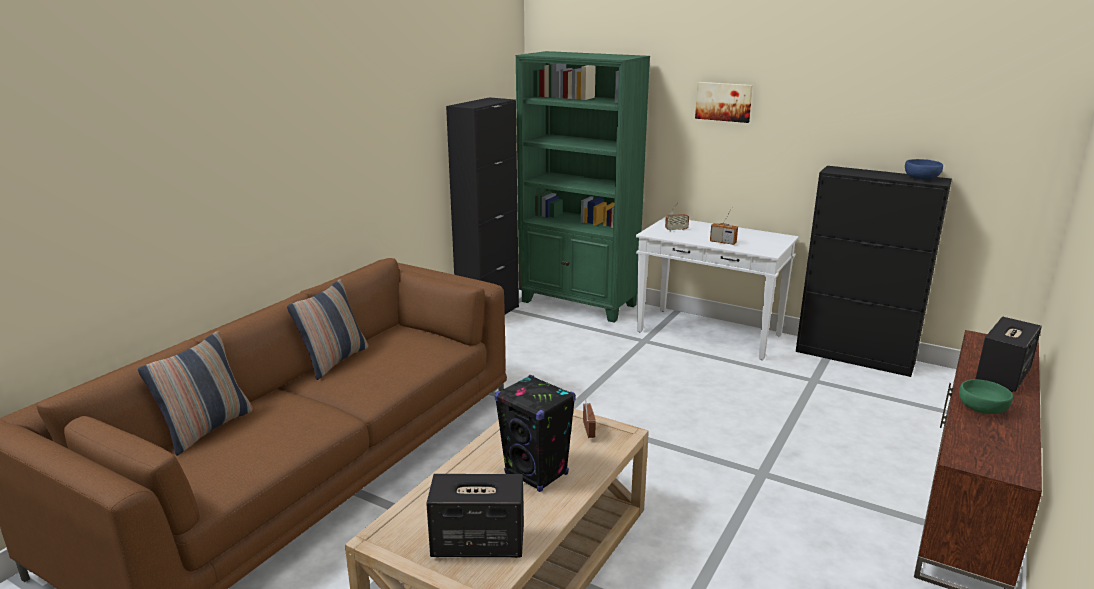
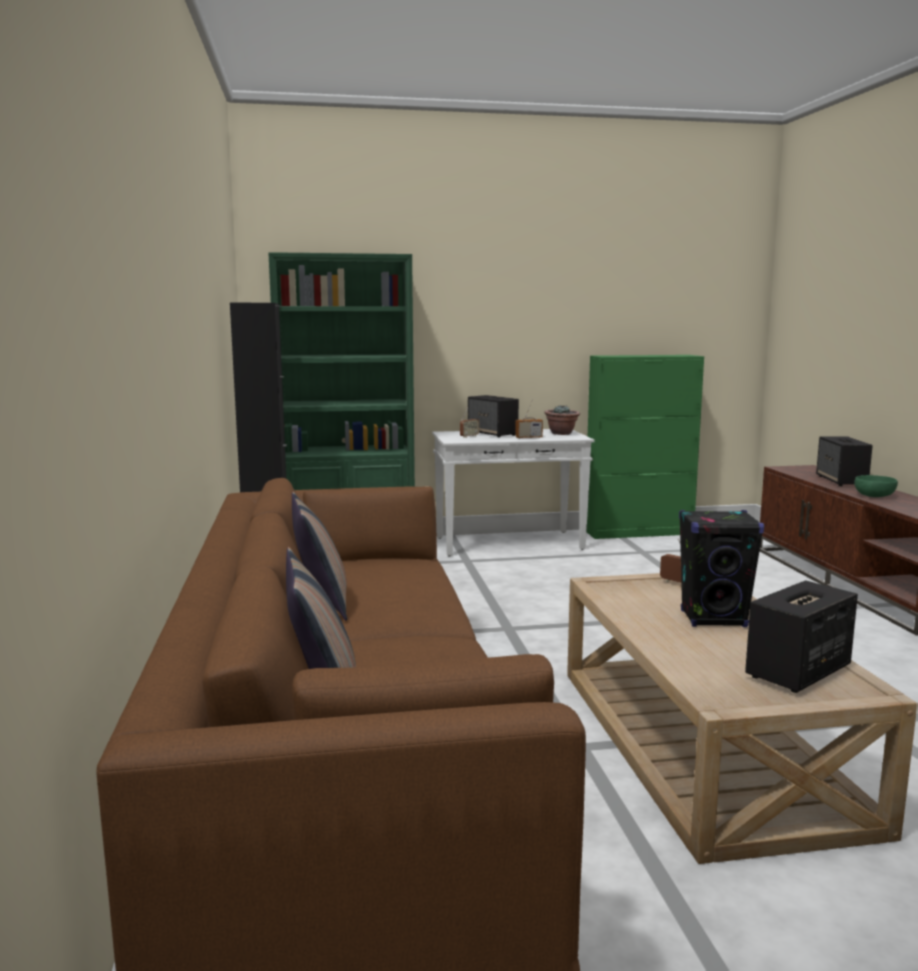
camera: 40 degrees left, 10 degrees down
(705, 230) = (493, 434): none -> speaker
(724, 101) = (484, 303): picture -> none
(768, 242) = (561, 433): none -> potted plant
(855, 357) = (639, 532): black cabinet -> green cabinet
(921, 178) = (673, 355): blue bowl -> none

